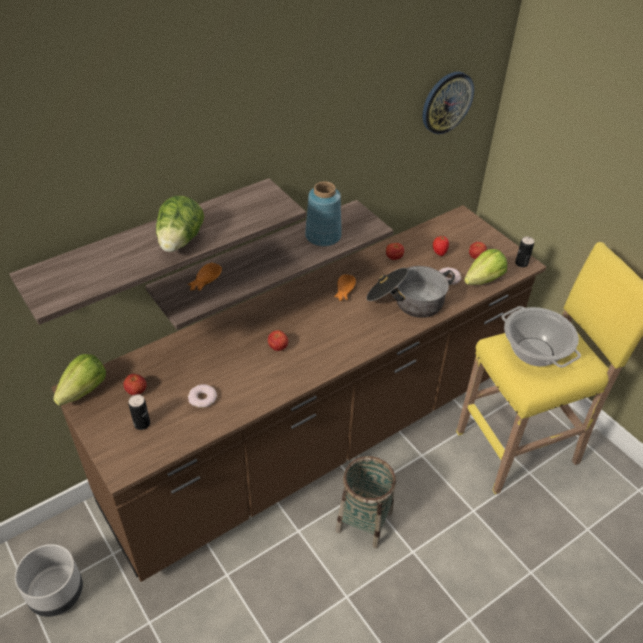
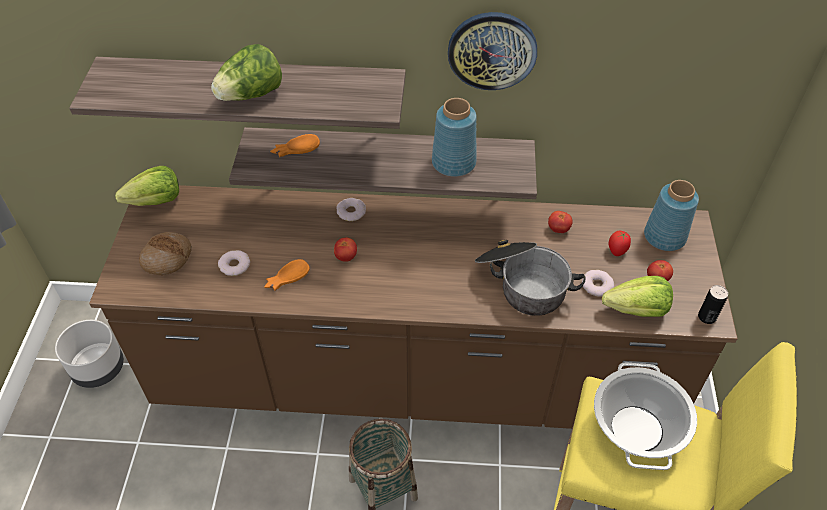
camera: 40 degrees right, 5 degrees up
(136, 391) = (191, 226): tomato -> none
(142, 424) = (167, 258): can -> bread
(249, 317) = (351, 212): none -> donut
(343, 291) = (467, 236): orange bowl -> orange bowl (286, 278)
(447, 102) = (697, 67): wall clock -> wall clock (492, 50)
(456, 231) = (664, 237): none -> blue vase

